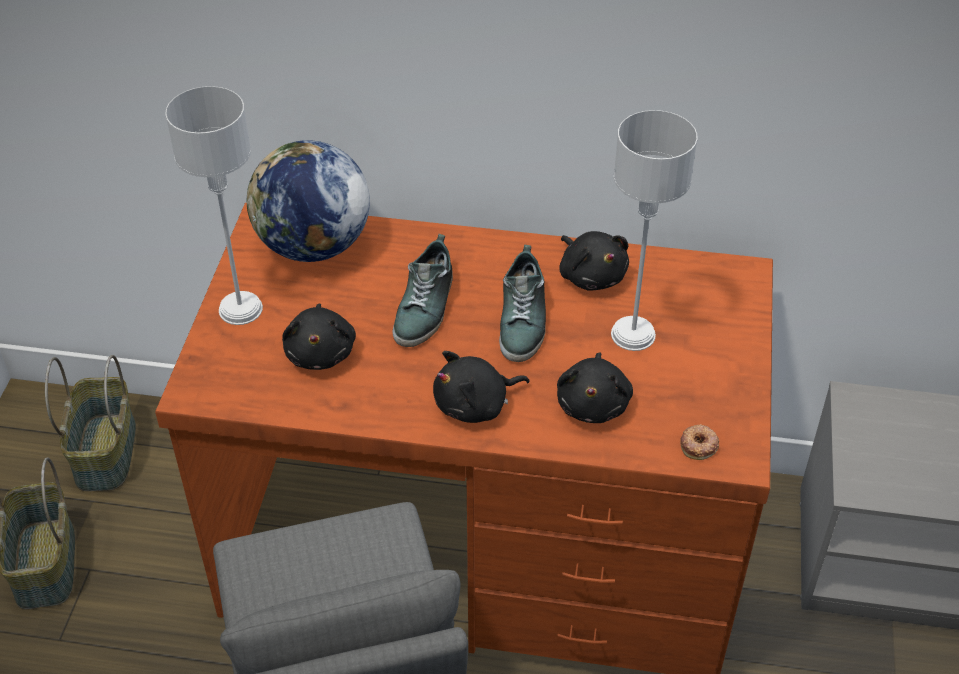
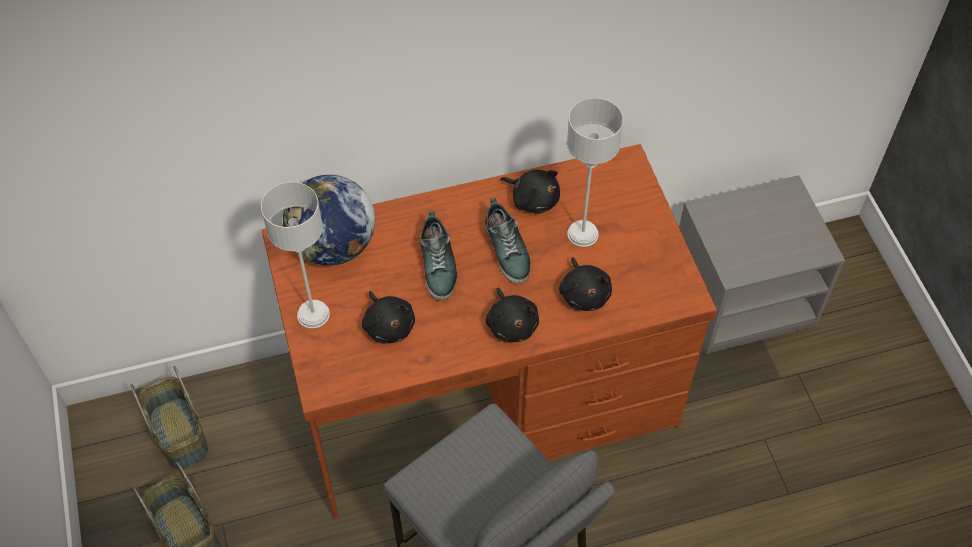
camera: 25 degrees left, 10 degrees up
(475, 405) = (512, 324): black plush toy -> black plush toy turned 60 degrees counterclockwise
(699, 445) = (662, 297): donut -> none

